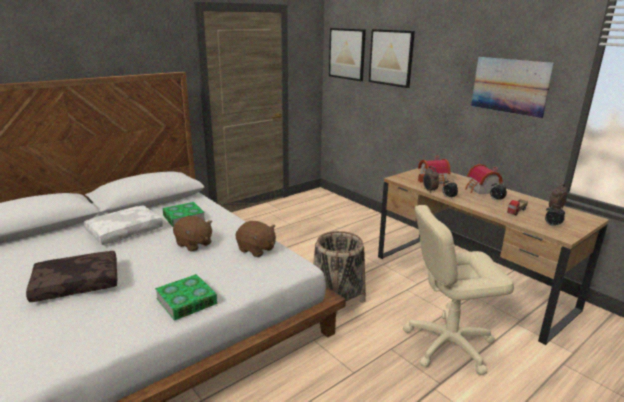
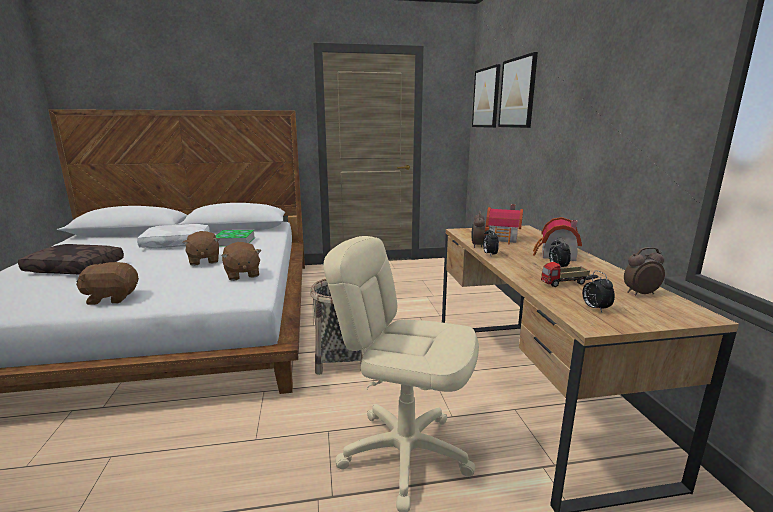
camera: 30 degrees right, 5 degrees down
(186, 301) = (112, 298): book -> brown plush toy
(510, 86) = (627, 103): picture -> none

